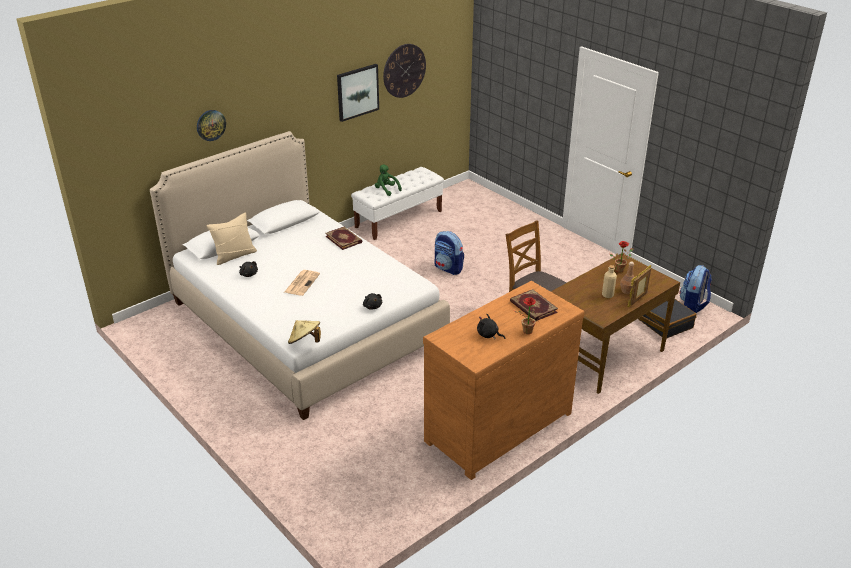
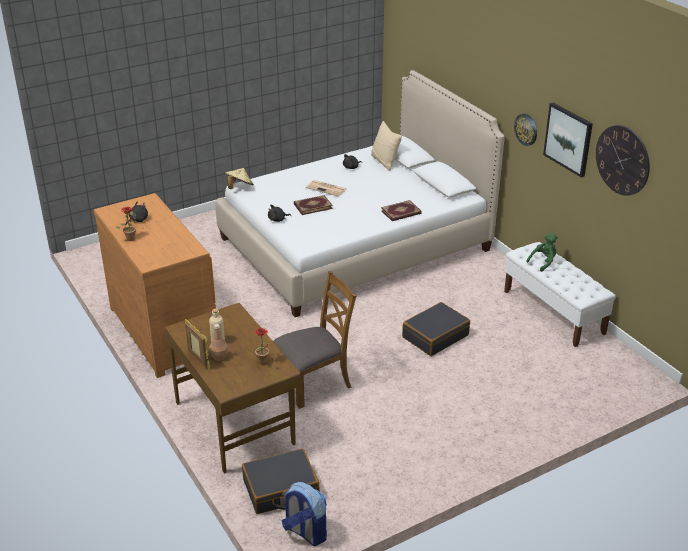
camera: 100 degrees right, 0 degrees up
(210, 125) = (453, 62): wall clock -> wall clock (526, 129)
(448, 268) = (435, 336): backpack -> black suitcase
(533, 307) = (164, 246): book -> book (312, 206)

